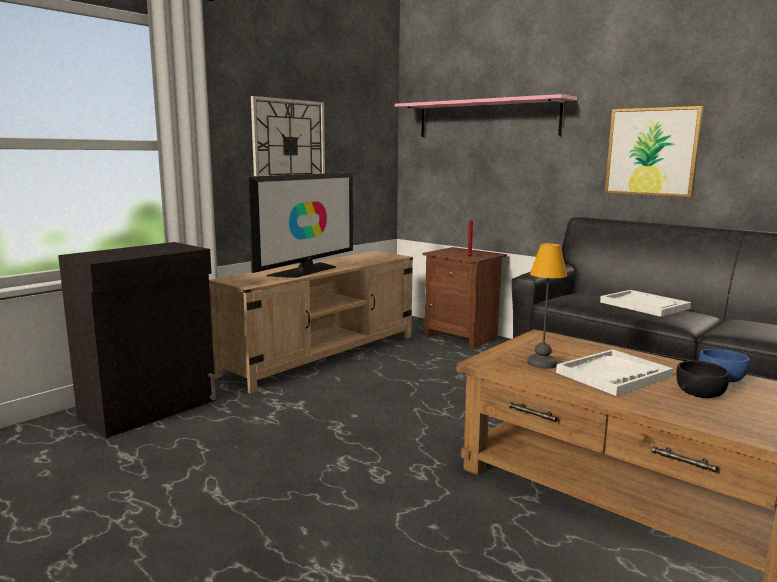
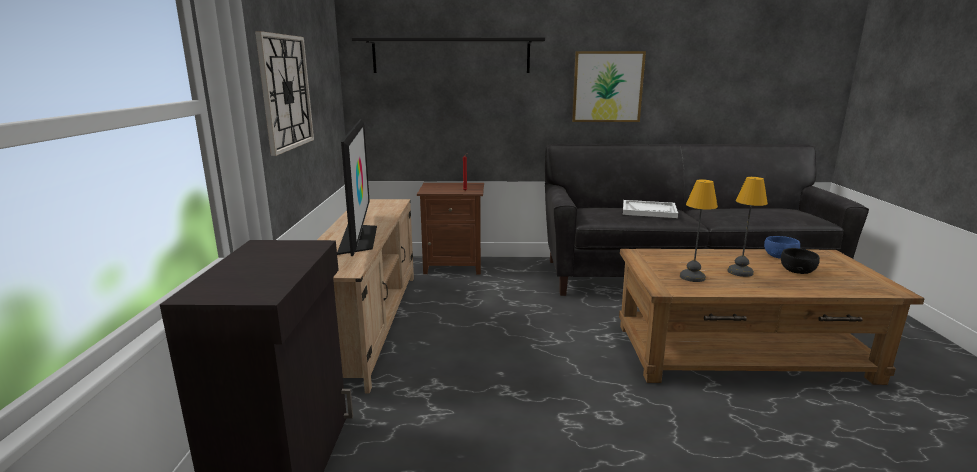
camera: 40 degrees left, 5 degrees up
(486, 119) = (451, 56): pink shelf -> black shelf
(613, 375) = (740, 272): white tray -> table lamp

